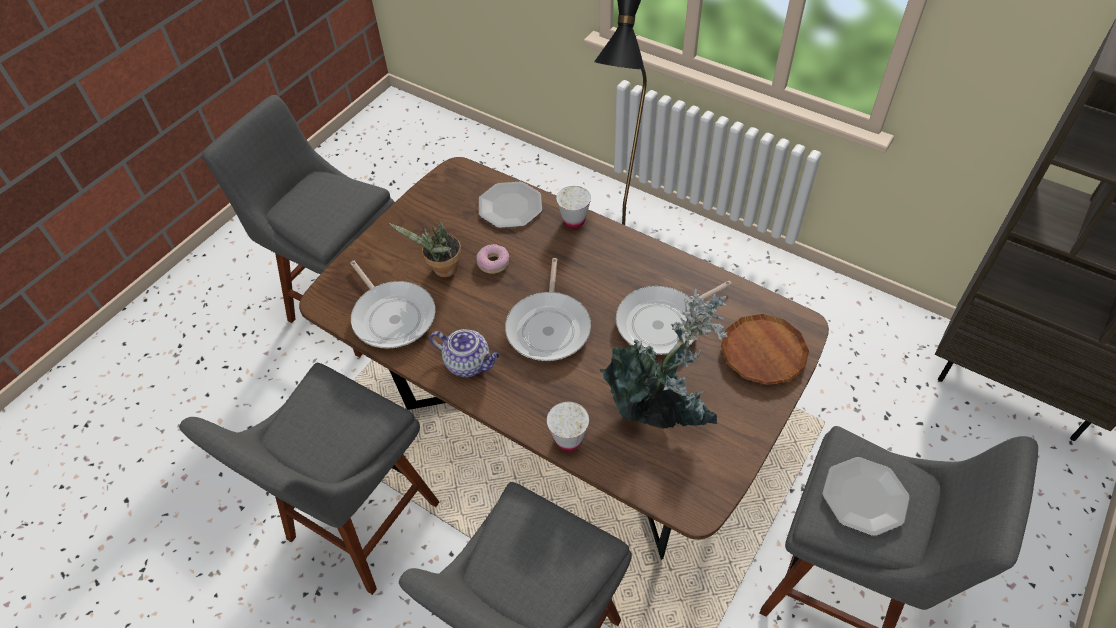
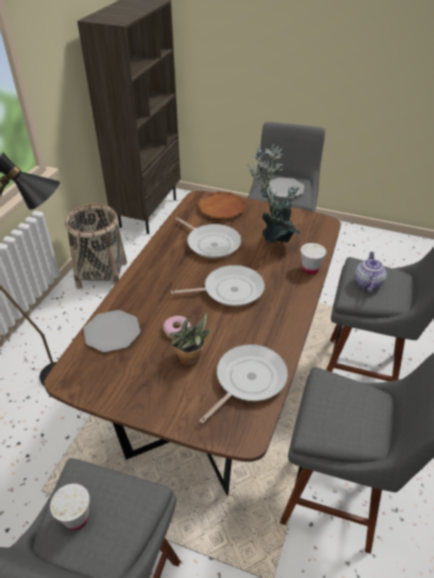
camera: 105 degrees left, 10 degrees down
(469, 363) = (275, 324): teapot -> teapot (367, 283)
(574, 221) = (126, 293): white cup -> white cup (76, 518)
(819, 309) = (102, 274): none -> basket

